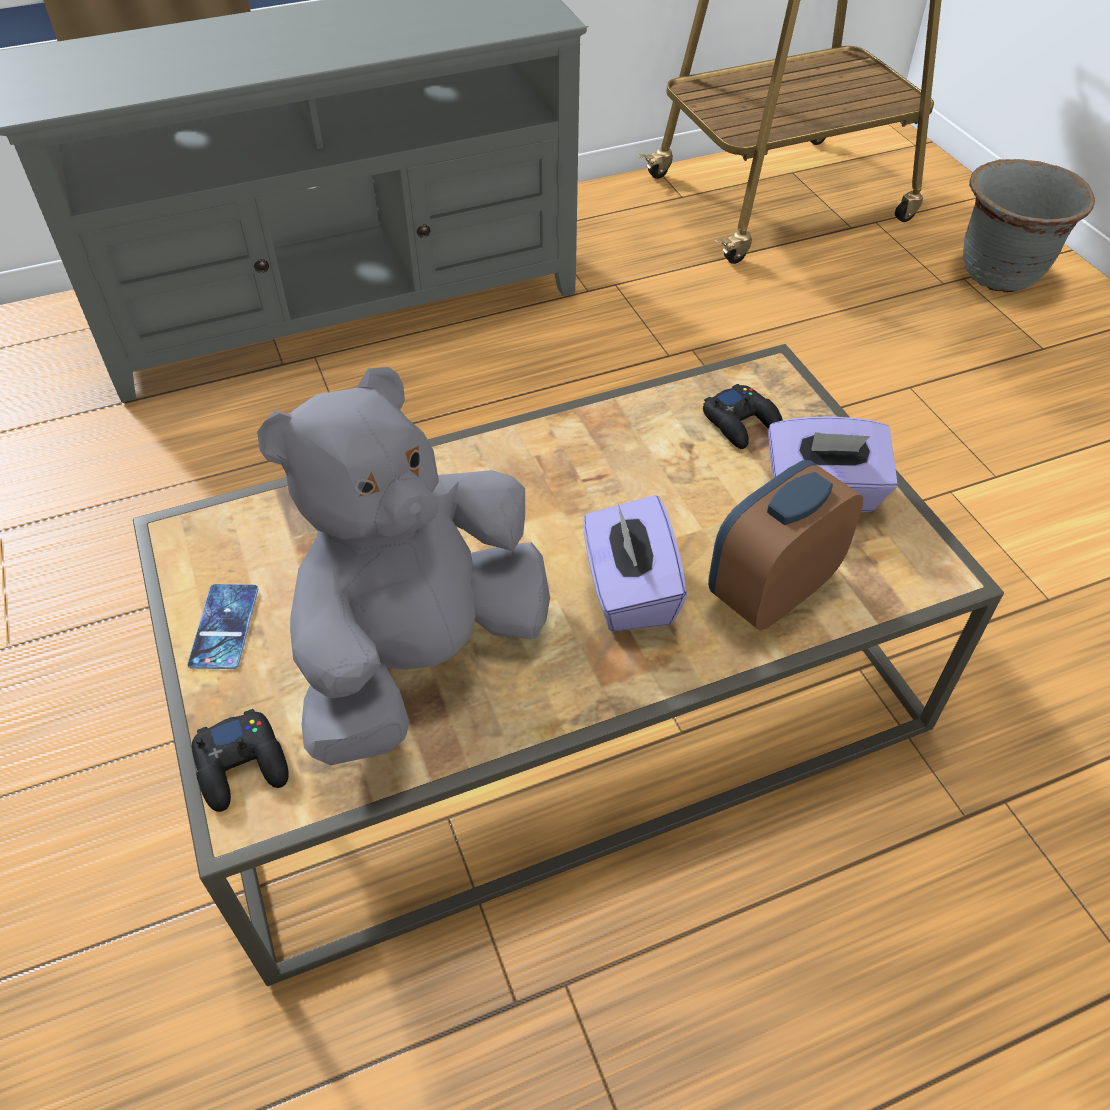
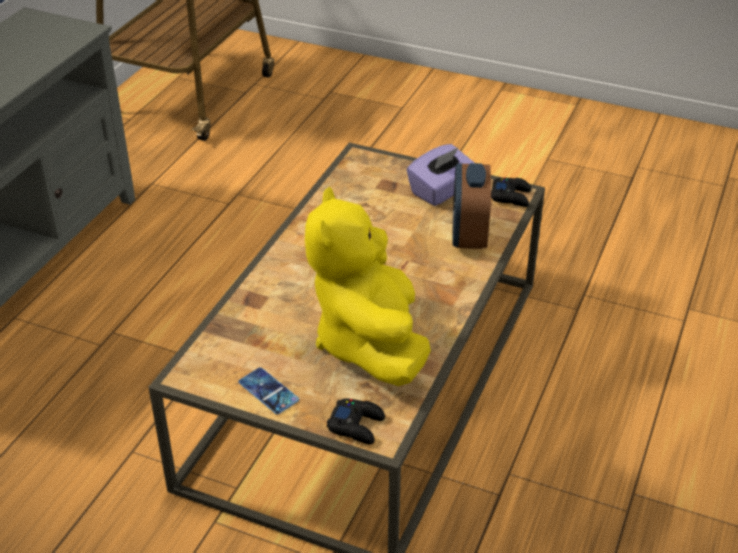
camera: 45 degrees left, 10 degrees down
(421, 656) = (370, 343): grey plush toy -> yellow plush toy
(629, 590) = (417, 269): purple tissue box -> none
(741, 423) = (374, 183): black game controller -> black game controller (511, 196)
(999, 273) = (344, 81): grey planter -> none

